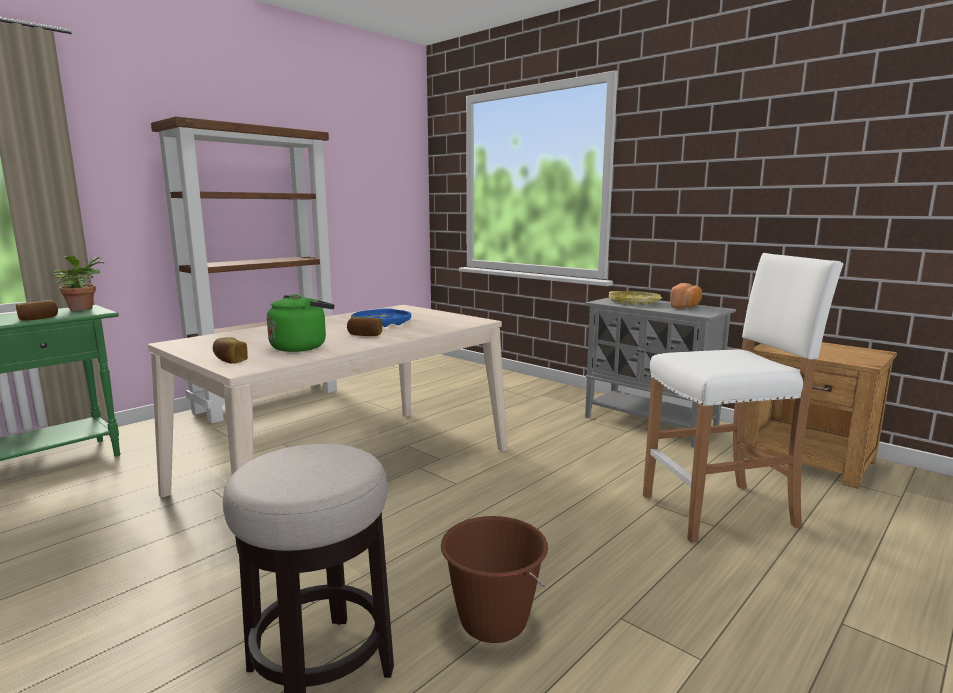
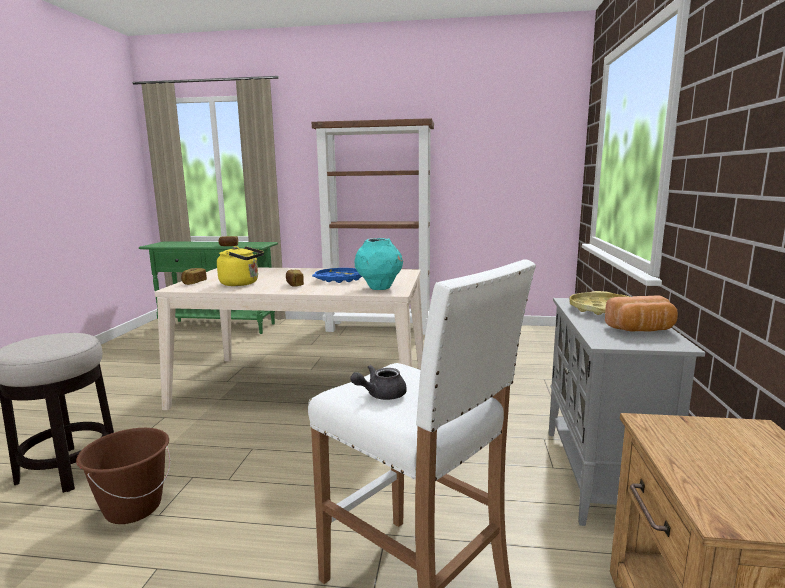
camera: 55 degrees right, 0 degrees up
(82, 308) = (262, 243): potted plant -> none
(301, 347) = (242, 283): green kettle -> yellow kettle
(453, 321) = (379, 288): none -> turquoise vase
(727, 364) = (380, 395): none -> grey teapot

